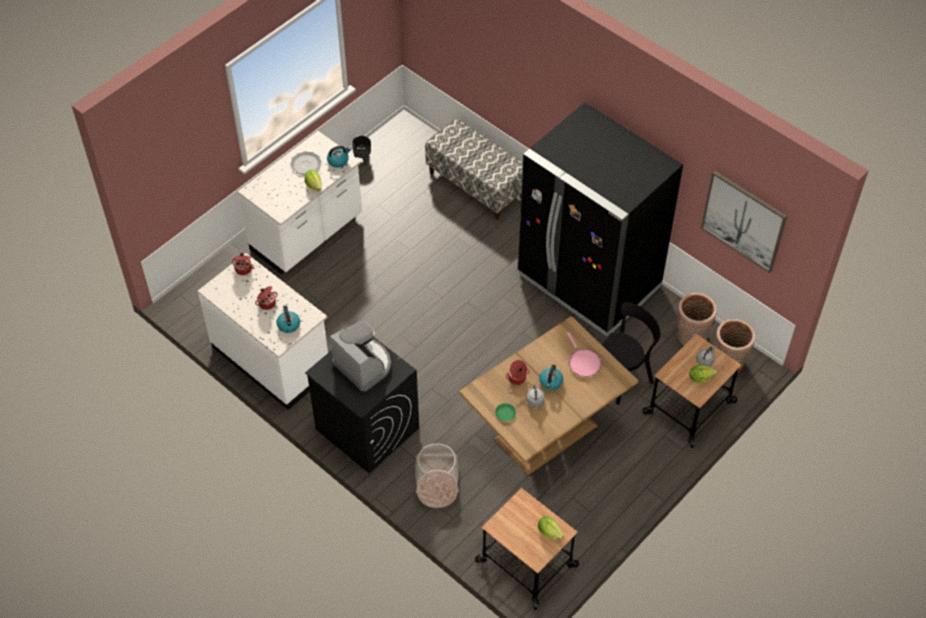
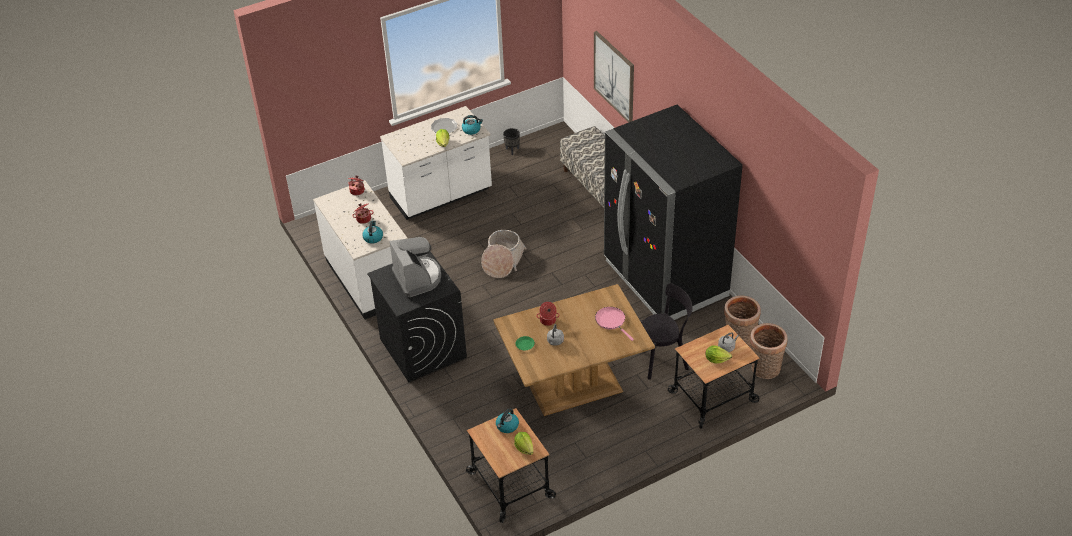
camera: 20 degrees right, 10 degrees down
(436, 481) = (462, 401): basket -> basket (502, 261)
(551, 382) = (576, 330): kettle -> kettle (507, 426)
(583, 362) = (611, 321): pink frying pan -> pink frying pan turned 150 degrees clockwise
(743, 221) = (785, 223): picture -> picture (614, 76)

